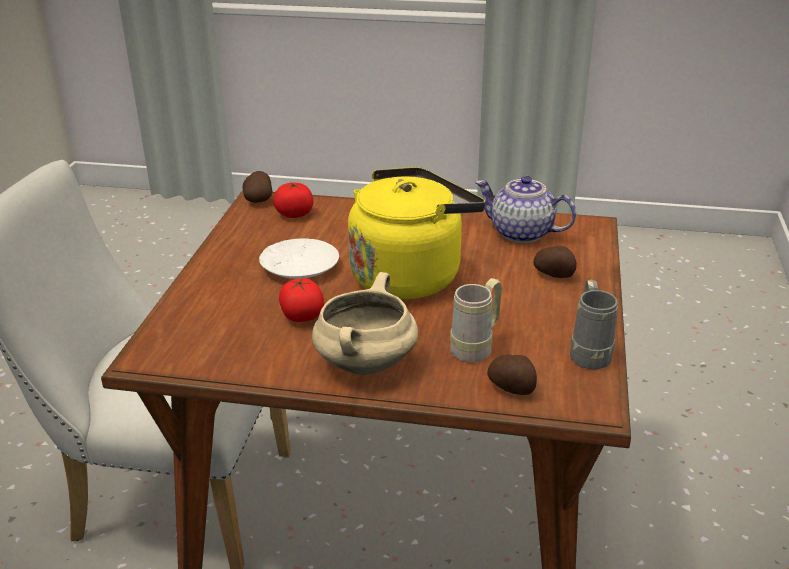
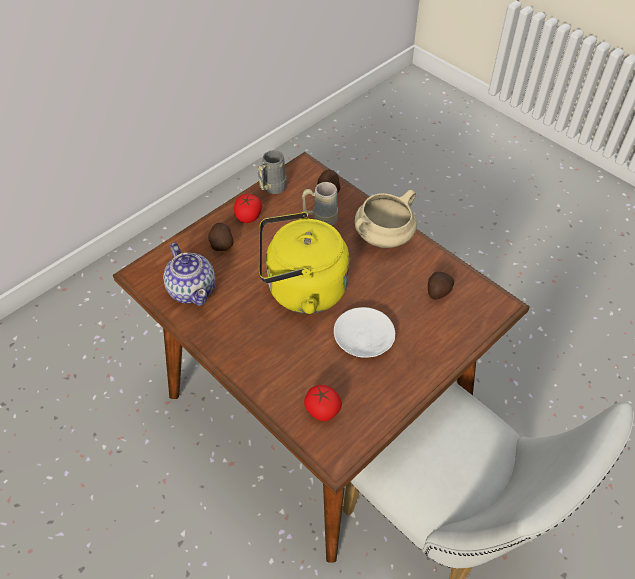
camera: 145 degrees left, 20 degrees up
(259, 199) = (335, 454): potato -> potato (437, 292)
(302, 316) = (393, 289): tomato -> tomato (248, 216)

